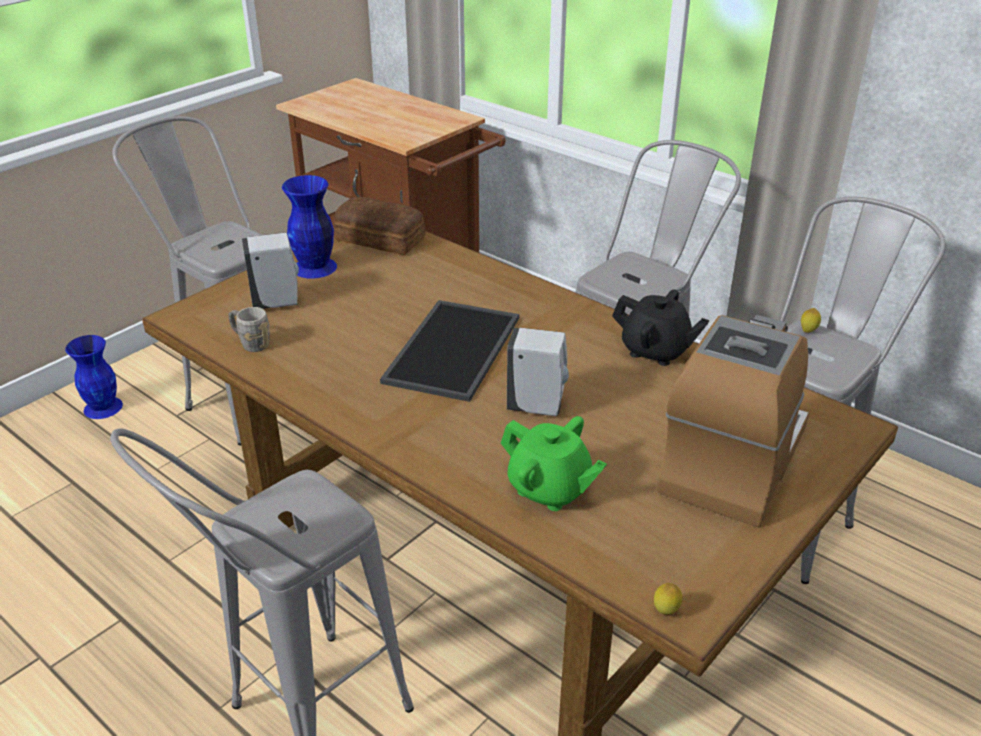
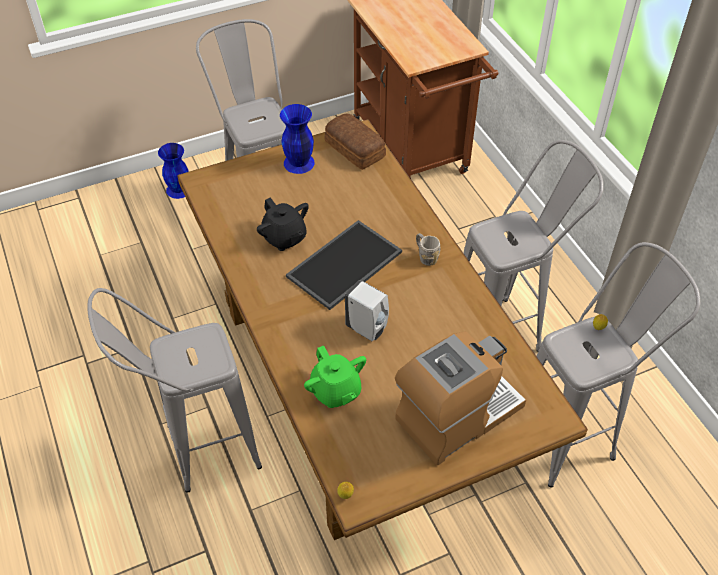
camera: 25 degrees right, 15 degrees up
(251, 343) = (228, 217): grey mug -> grey mug (425, 256)
(278, 303) = (260, 188): white soap dispenser -> none
(655, 351) = (472, 311): black teapot -> black teapot (284, 238)

